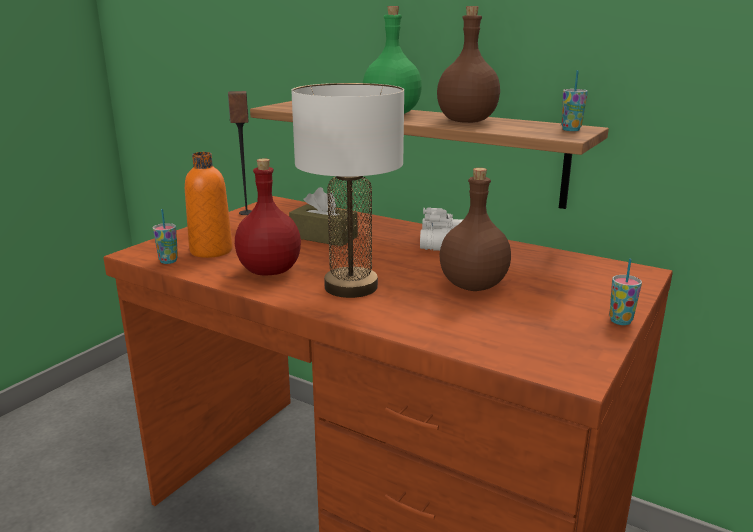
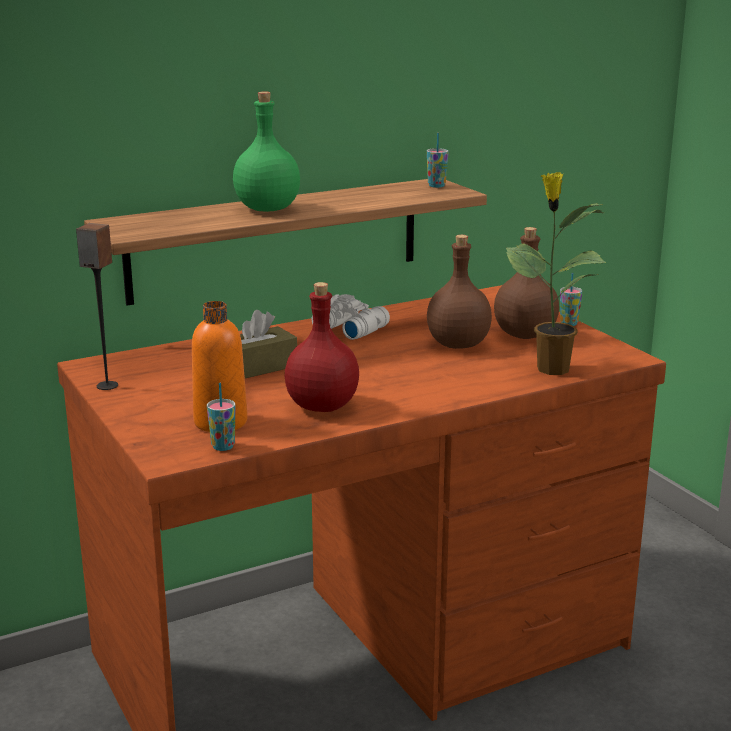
camera: 60 degrees left, 0 degrees up
(351, 287) = (406, 383): table lamp -> none
(466, 121) = (349, 199): brown bottle -> brown bottle (523, 335)
(472, 338) = (550, 369): none -> potted plant

